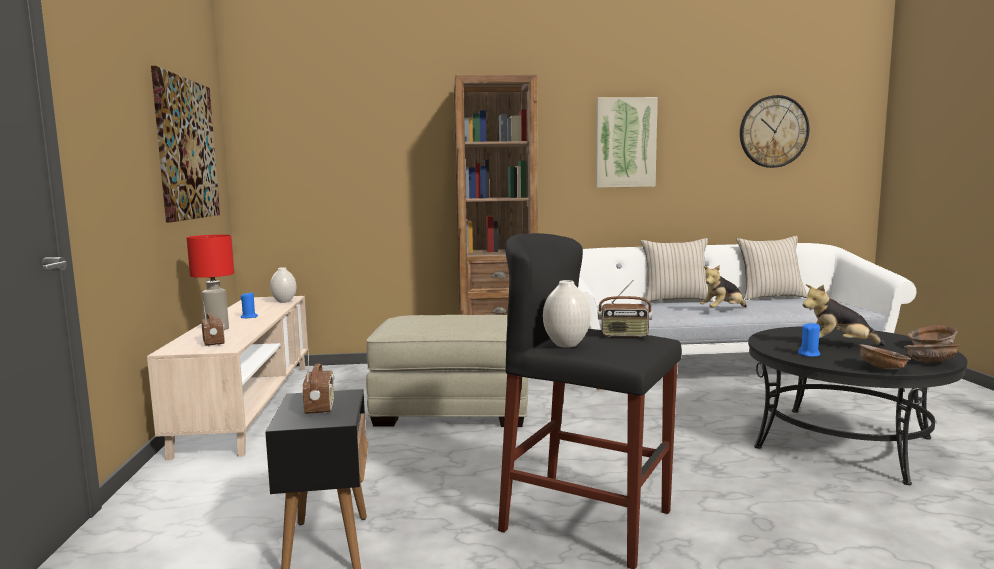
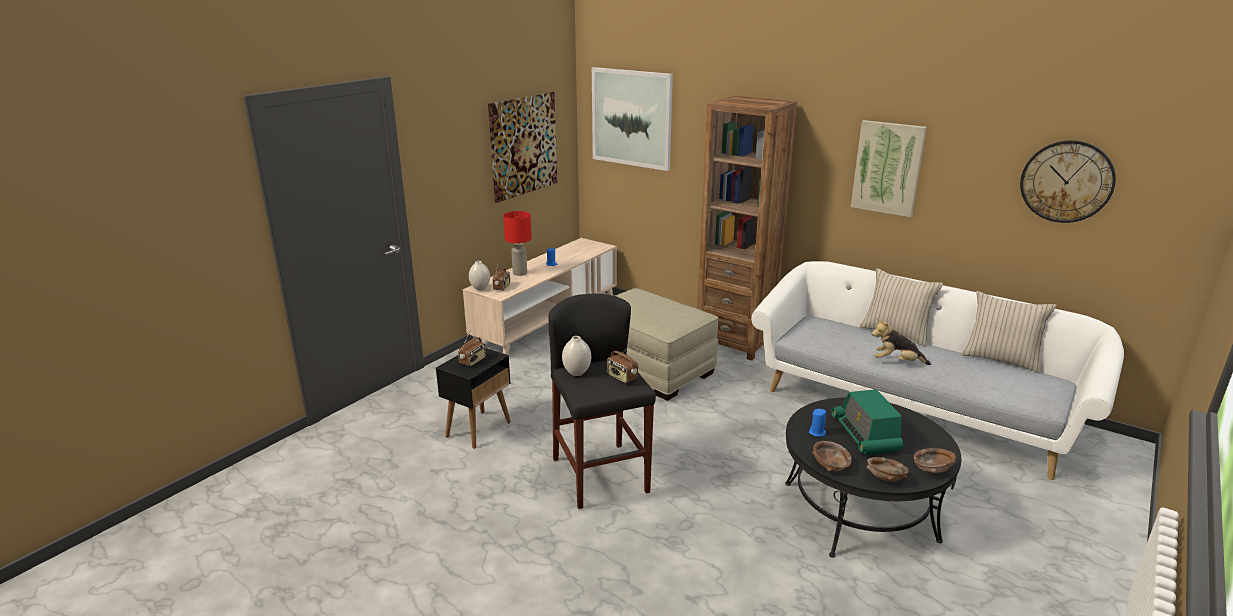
camera: 40 degrees right, 15 degrees up
(284, 301) = (594, 251): white vase -> white vase (480, 288)
(313, 127) = (631, 118): none -> picture
(838, 345) = (865, 435): plush toy -> radio

